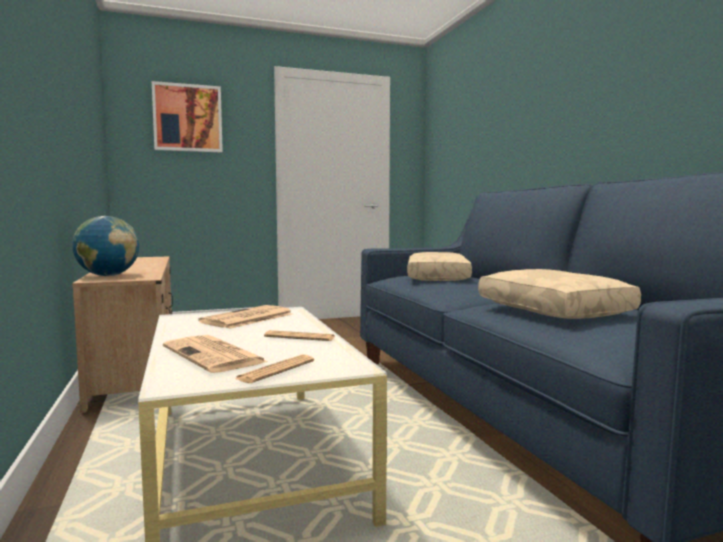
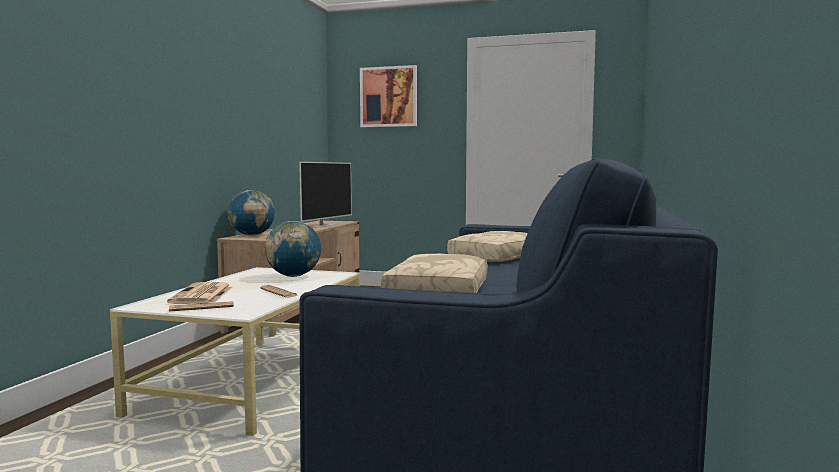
camera: 35 degrees right, 0 degrees up
(153, 262) = (324, 226): none -> television
(247, 318) = (293, 276): newspaper -> globe

